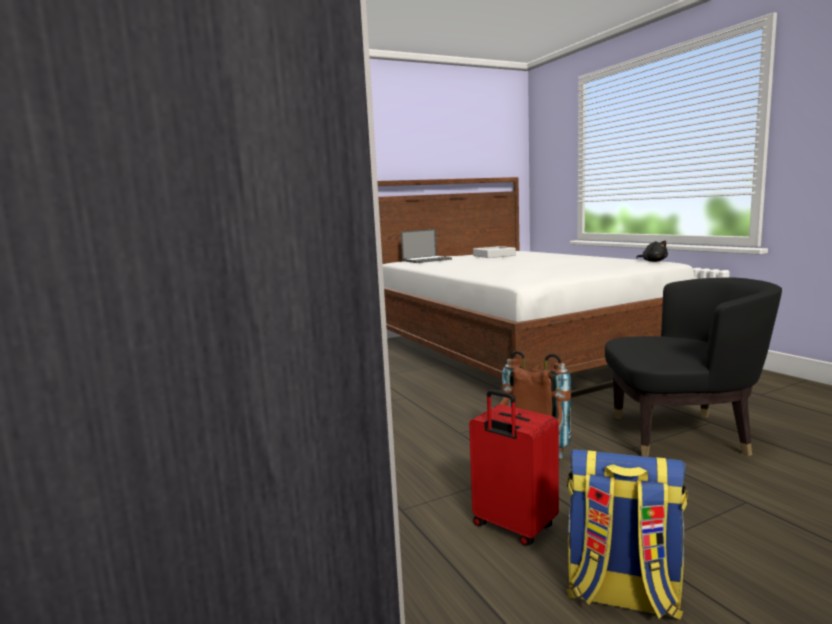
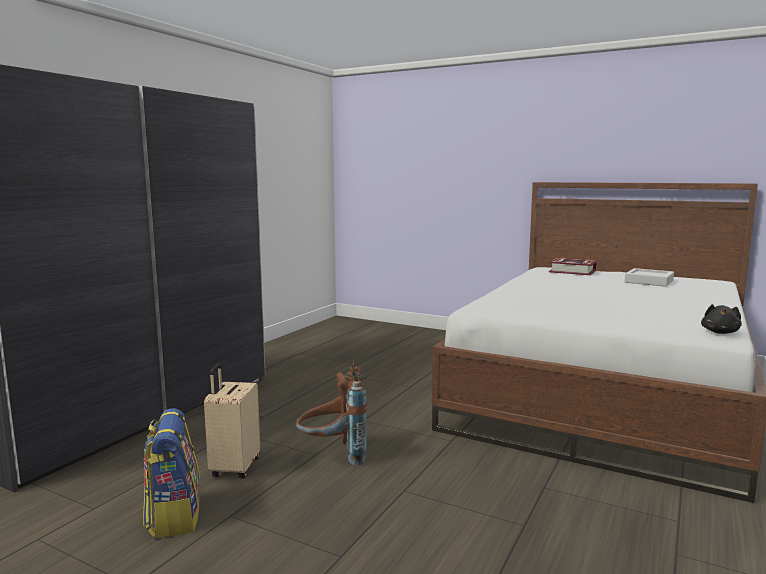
camera: 55 degrees right, 0 degrees up
(427, 260) = (572, 271): laptop -> book
(513, 527) = (234, 468): red suitcase -> beige suitcase
(681, 434) = (466, 511): black armchair -> none

